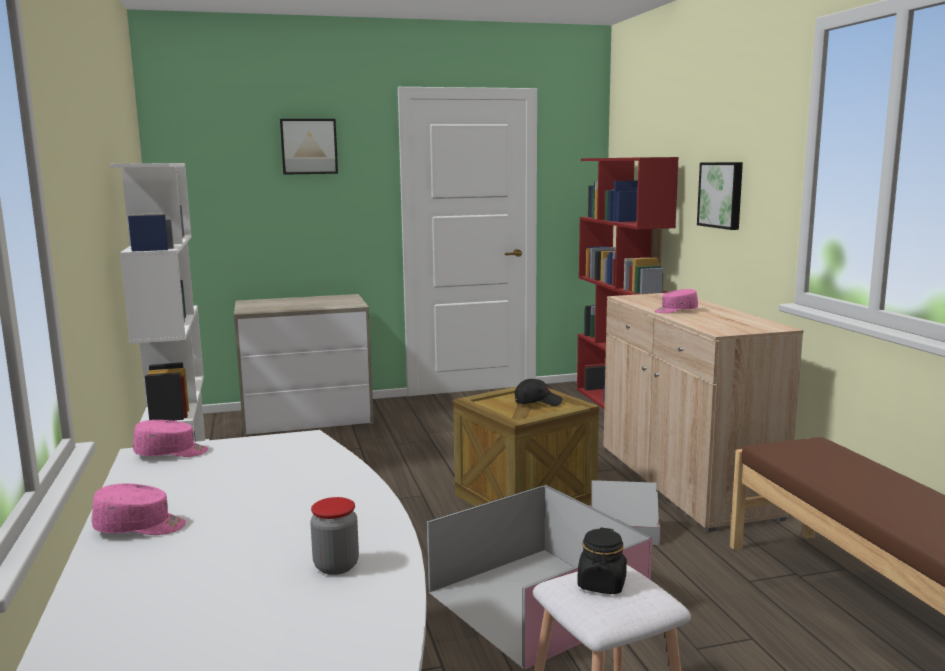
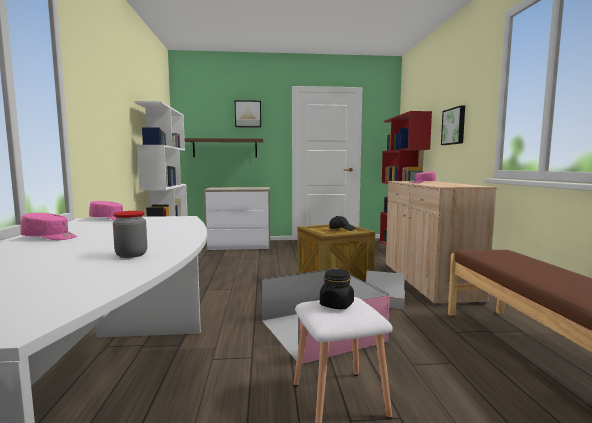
camera: 10 degrees right, 5 degrees down
(263, 219) = (225, 148): none -> brown shelf

